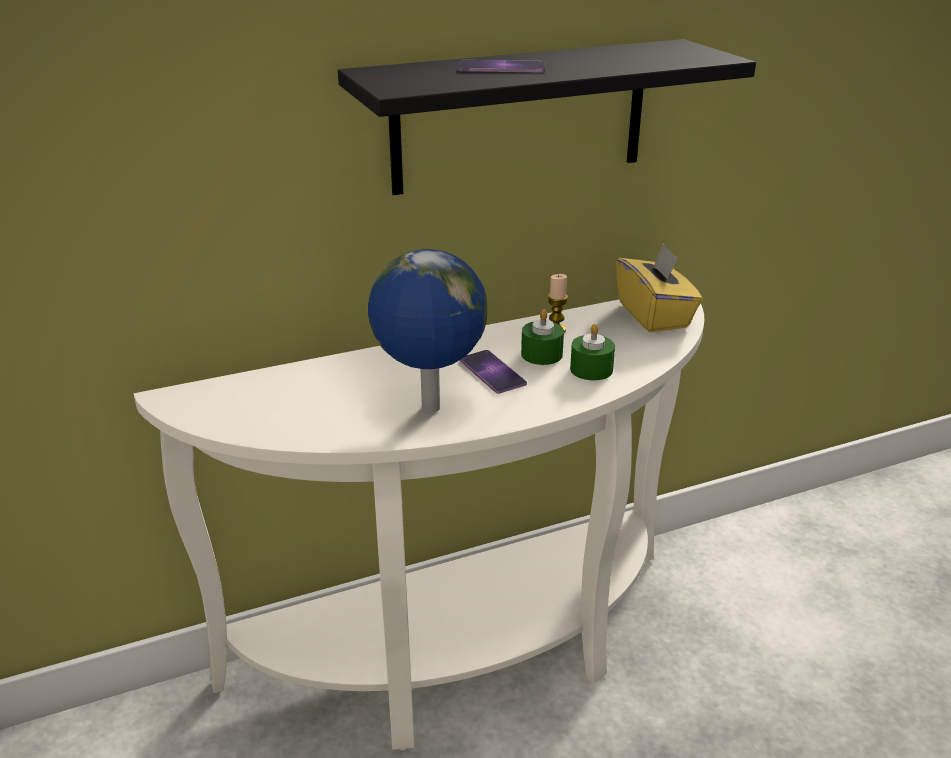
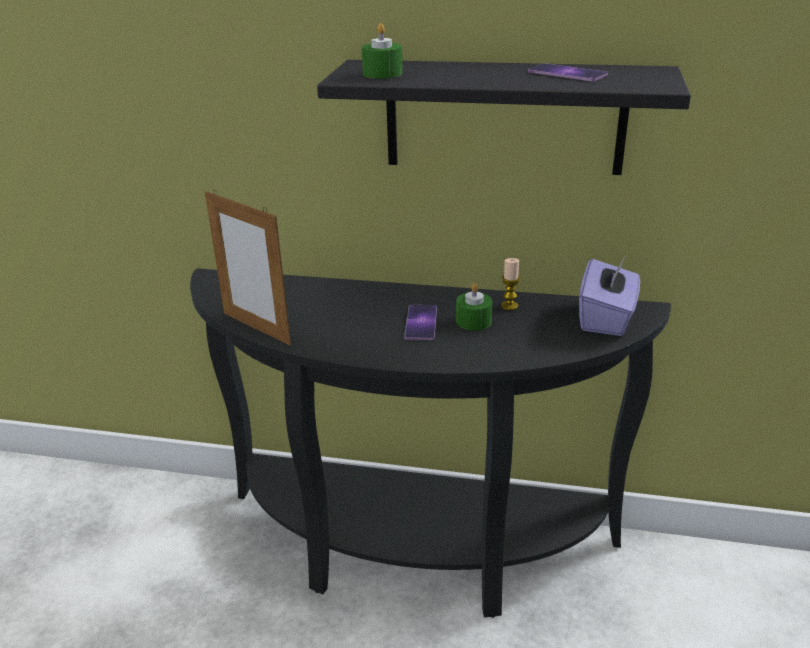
camera: 35 degrees right, 0 degrees up
(315, 437) = (256, 328): none -> picture frame
(430, 408) = (347, 334): globe -> none
(470, 655) = (413, 552): white console table -> black console table
(502, 67) = (457, 72): phone -> phone (567, 73)
(591, 369) = (496, 344): green candle -> green candle (382, 73)
(654, 315) = (606, 318): yellow tissue box -> purple tissue box

